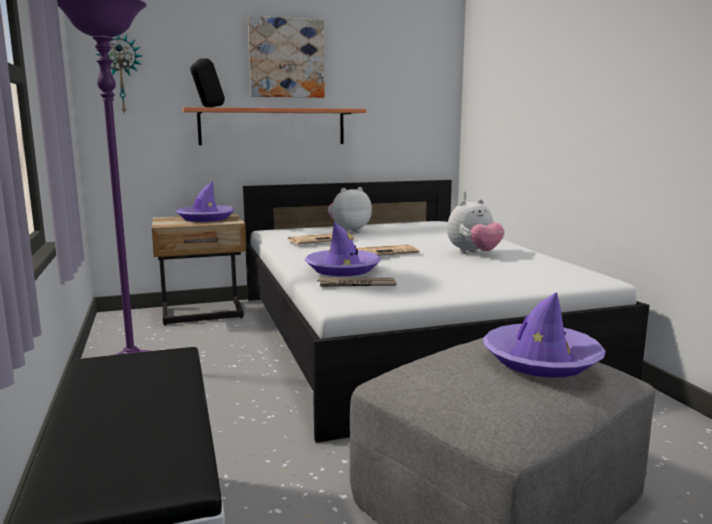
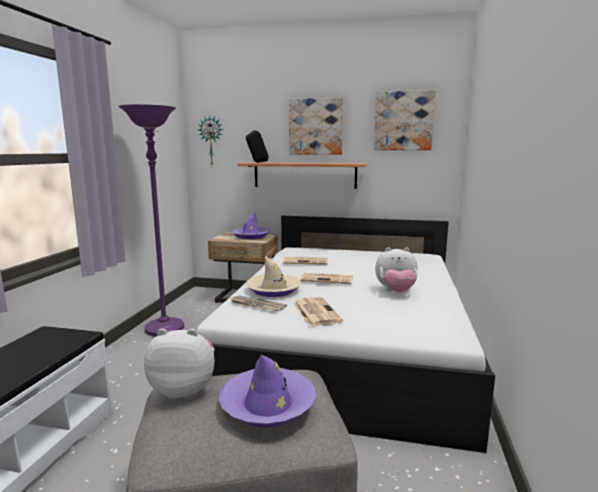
camera: 30 degrees right, 0 degrees up
(342, 269) = (273, 290): purple hat -> beige hat
(349, 231) = (343, 255): plush toy -> plush toy (184, 390)
(396, 56) = (403, 121): none -> picture
(434, 279) = (315, 311): none -> newspaper

